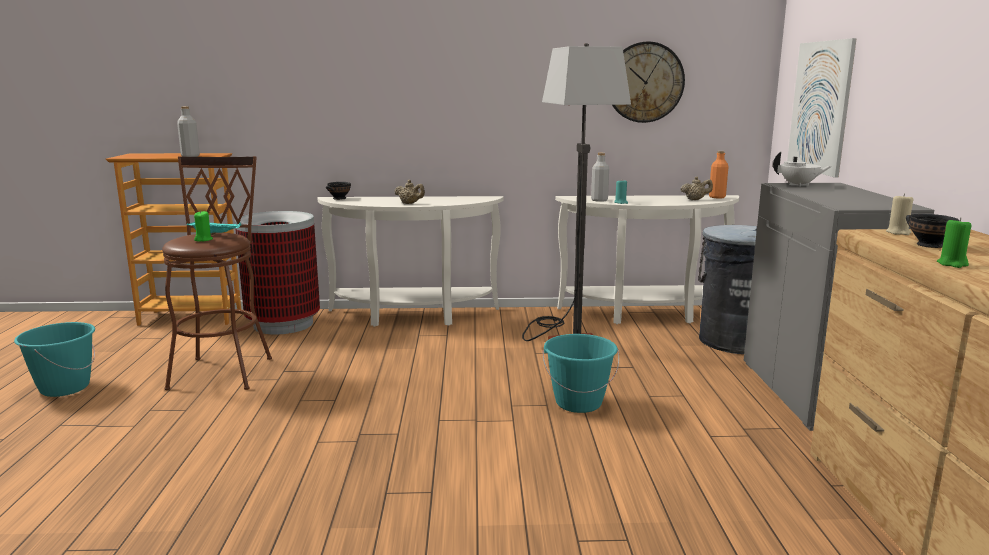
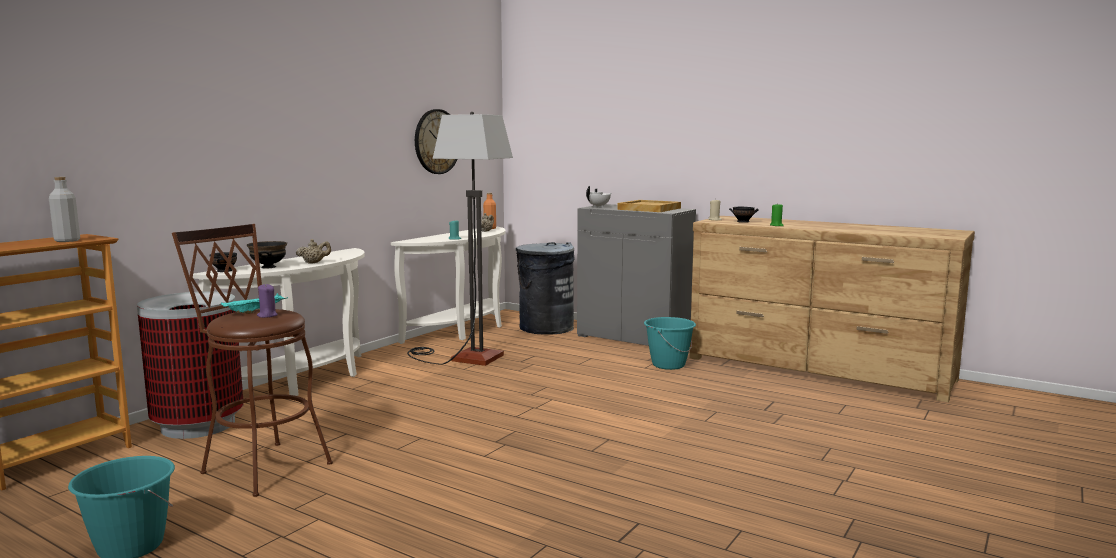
camera: 55 degrees left, 5 degrees down
(203, 239) = (267, 315): green candle -> purple candle
(371, 201) = (269, 267): none -> black bowl
(578, 403) = (558, 379): turquoise bucket -> turquoise bucket (668, 365)
(599, 200) = (434, 240): grey bottle -> none
(820, 107) = (564, 157): picture -> none
(850, 198) = (648, 209): none -> beige tray

